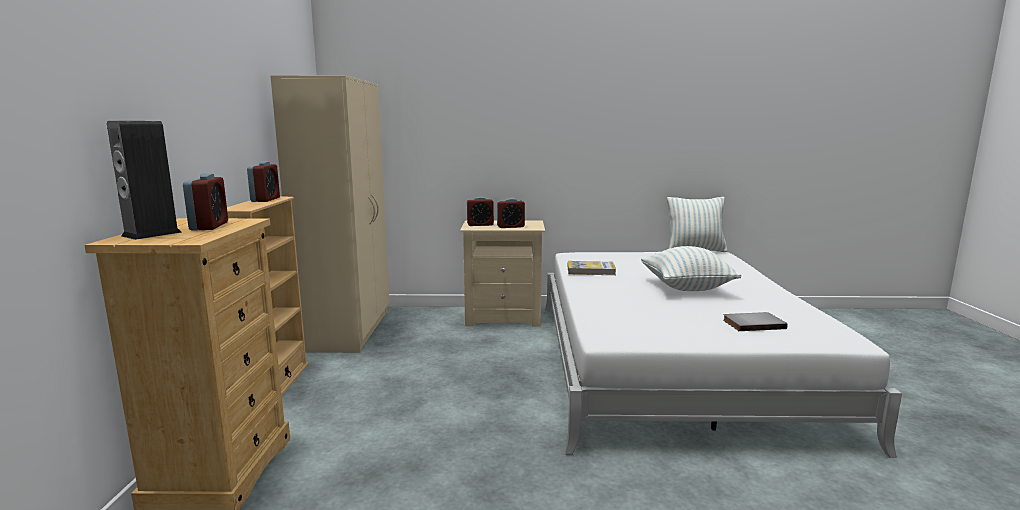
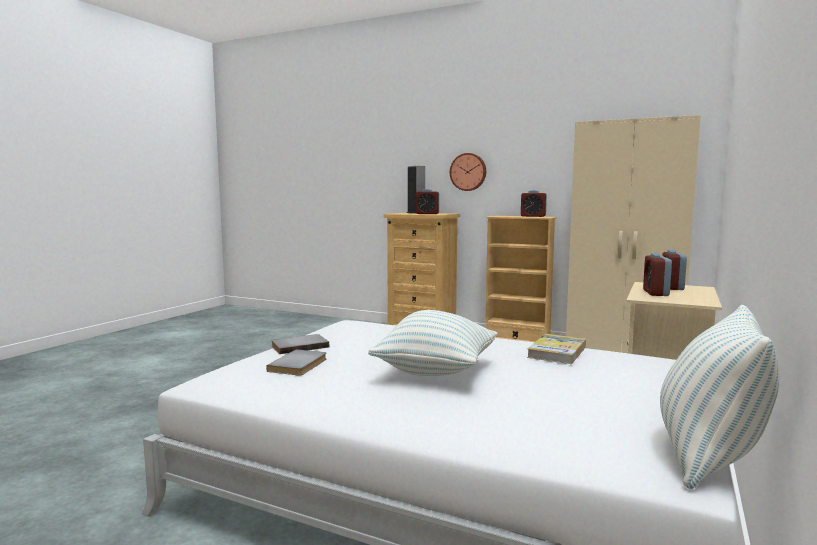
camera: 115 degrees right, 5 degrees down
(171, 134) = (468, 172): none -> wall clock
(716, 337) = (299, 346): none -> grey book

